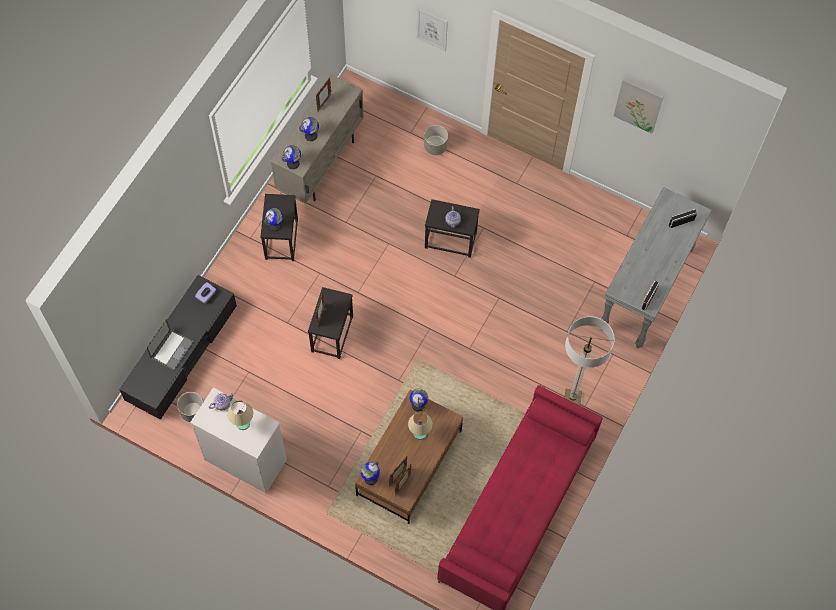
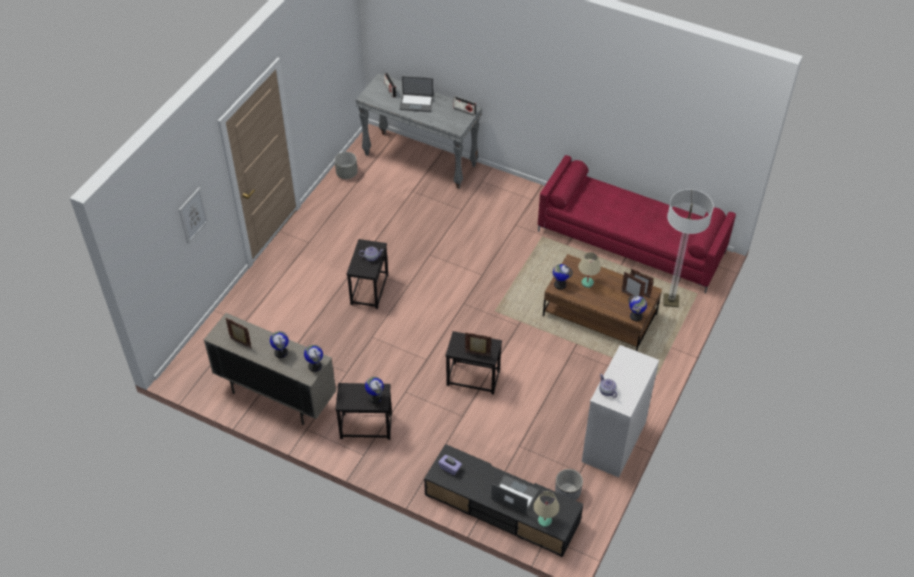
camera: 90 degrees left, 15 degrees down
(242, 423) = (625, 373): beige table lamp -> beige table lamp (545, 521)
(435, 147) = (262, 302): grey planter -> grey planter (346, 174)
(572, 398) = (525, 206): floor lamp -> floor lamp (671, 301)
(639, 104) = (310, 60): picture -> none
(660, 249) = (417, 102): none -> laptop

